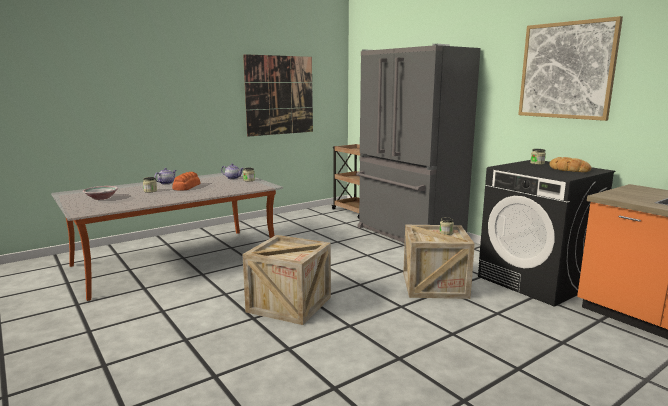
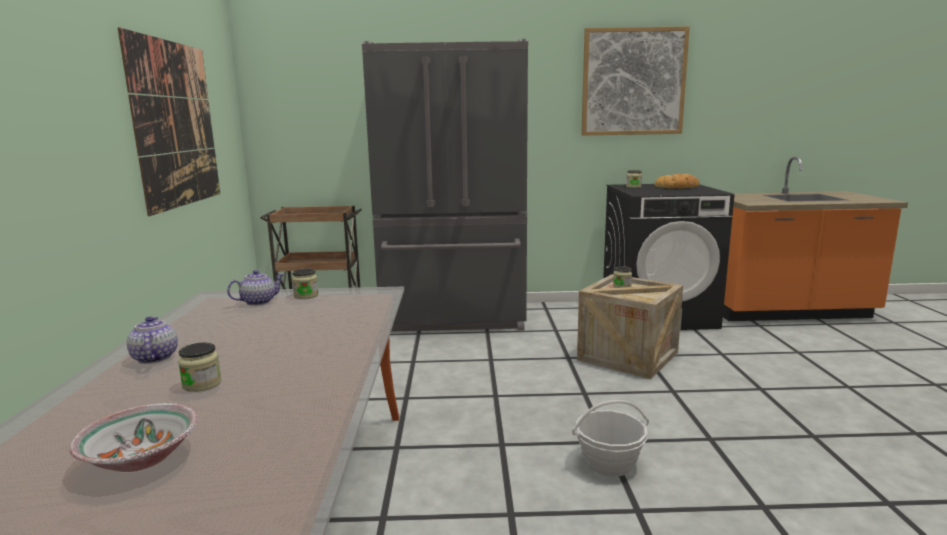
camera: 55 degrees left, 0 degrees up
(186, 187) = (245, 345): bread -> none
(289, 304) = (609, 463): crate -> basket

